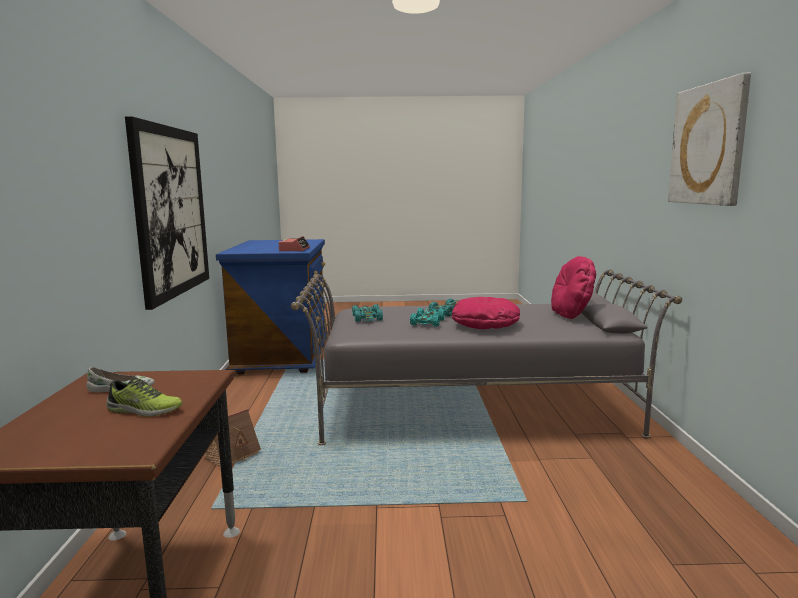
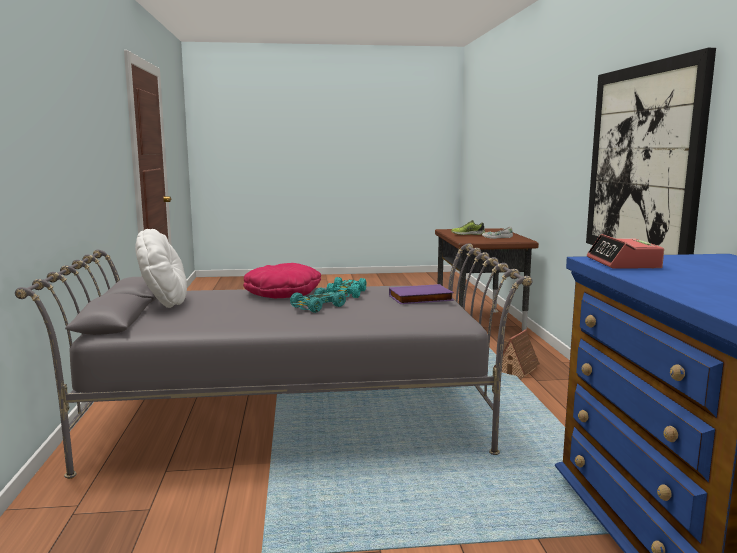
camera: 175 degrees right, 0 degrees up
(367, 318) = (420, 298): turquoise toy car -> purple book
(571, 316) = (164, 304): pink pillow -> white pillow
(708, 144) = (78, 100): picture -> none

